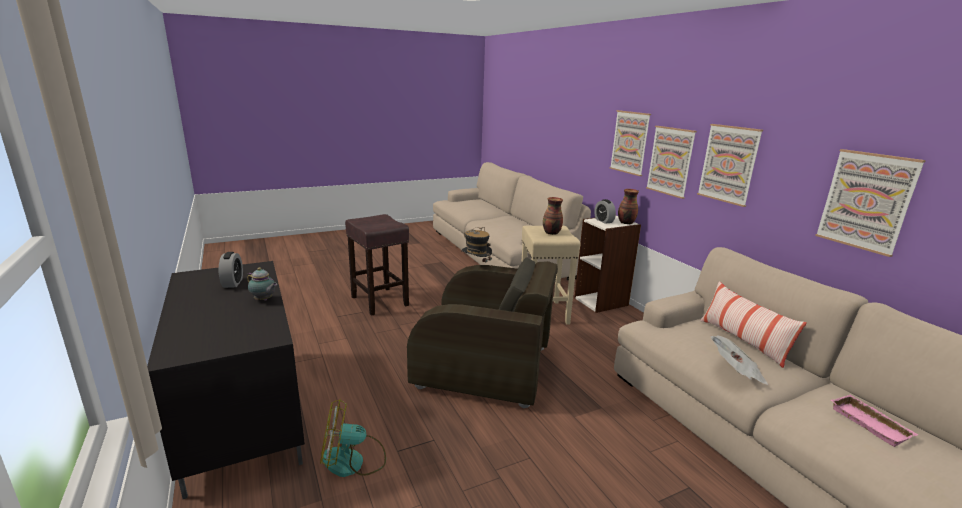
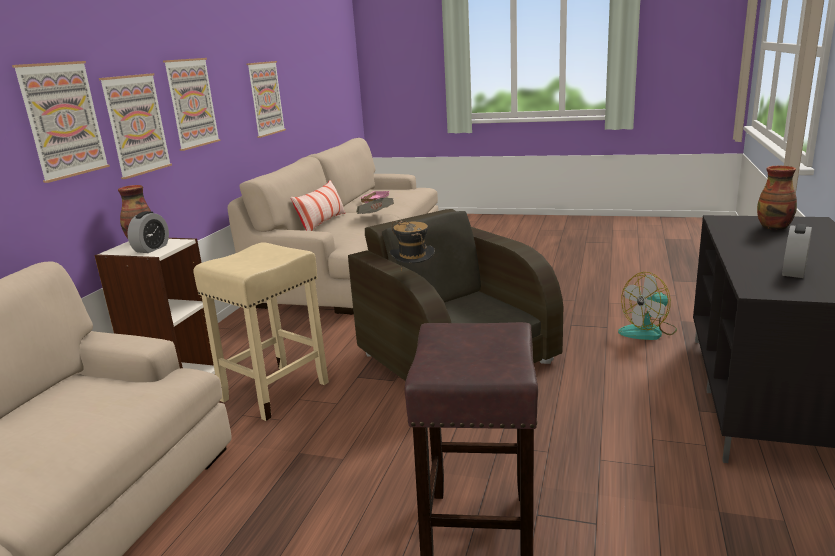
camera: 135 degrees left, 0 degrees up
(264, 300) = (738, 246): teapot -> none
(353, 461) = (648, 331): fan -> fan turned 120 degrees clockwise
(551, 233) = (255, 257): vase -> vase (774, 227)

